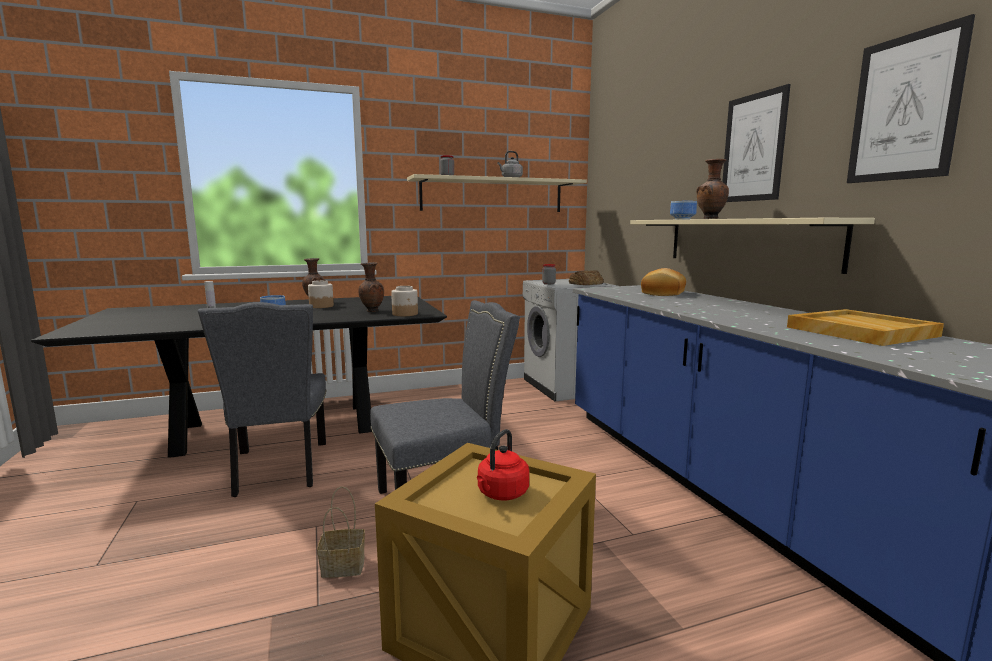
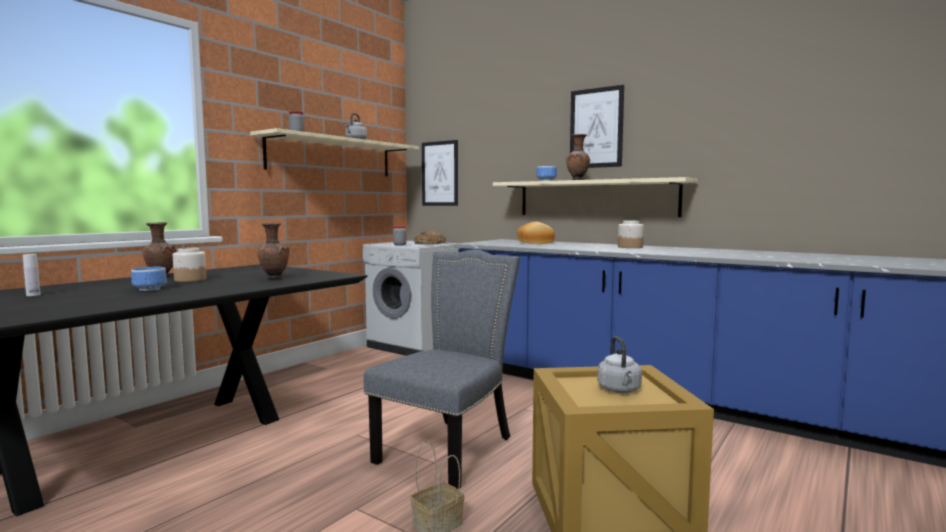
camera: 35 degrees left, 5 degrees down
(279, 466) = (217, 477): grey chair -> none
(405, 314) = (322, 277): jar -> jar (630, 247)
(501, 494) = (619, 390): red kettle -> grey kettle
(859, 331) = (716, 251): beige tray -> none
(904, 108) = (710, 110): picture -> picture (440, 173)

